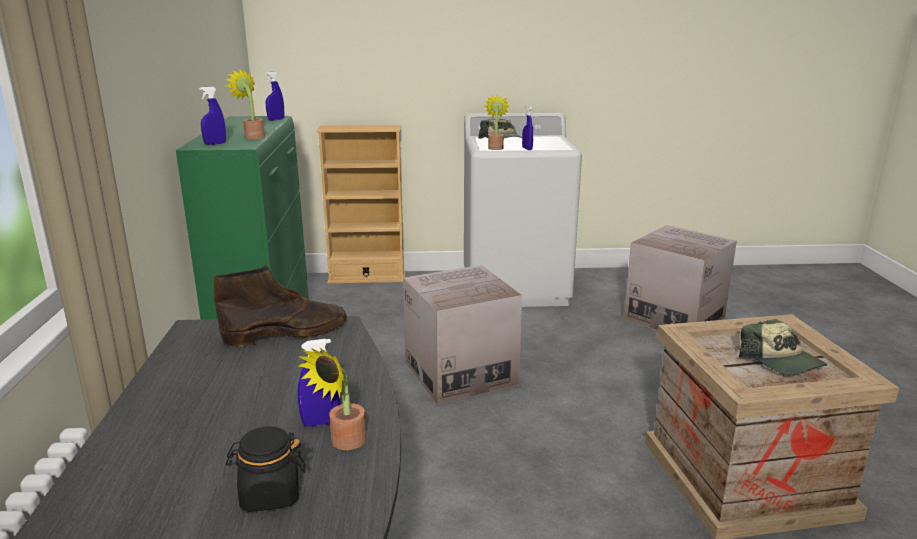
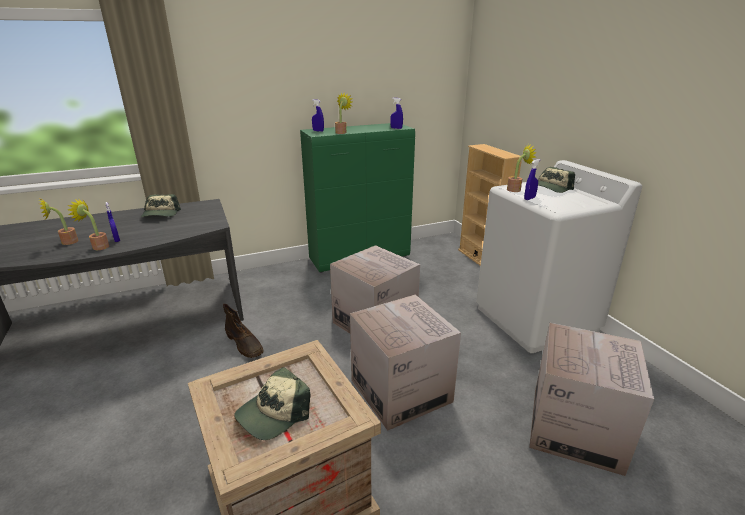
camera: 70 degrees right, 5 degrees up
(201, 378) = (161, 214): none -> cap
(270, 495) = (66, 242): black jar -> potted plant
(287, 333) = (206, 218): brown boot -> brown boot (245, 344)
(602, 383) = (401, 390): none -> cardboard box

